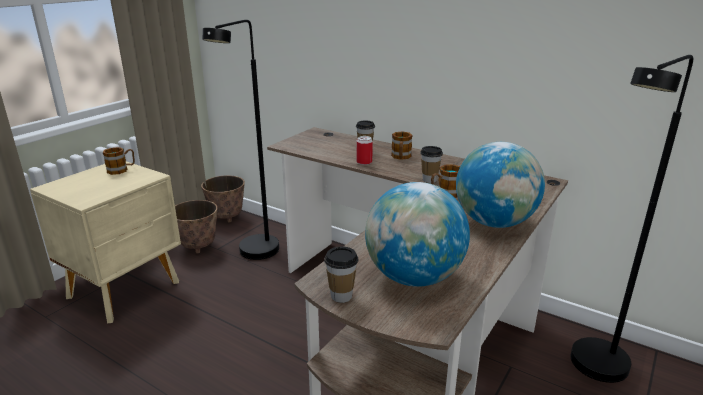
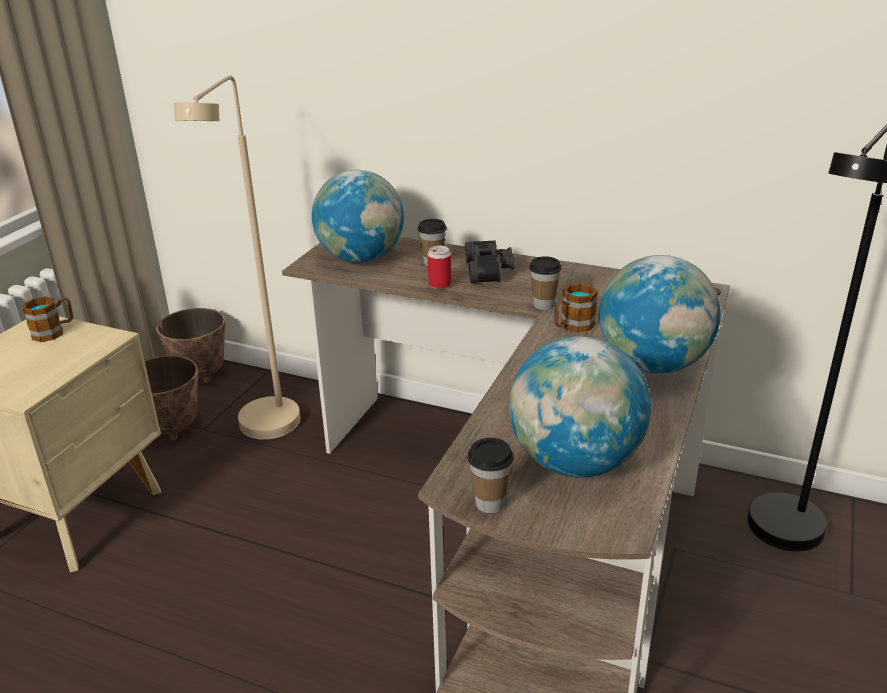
camera: 10 degrees left, 5 degrees up
(255, 255) = (266, 432): black floor lamp -> beige floor lamp
(319, 144) = (361, 259): none -> globe
(401, 157) = (490, 270): mug -> black binoculars

